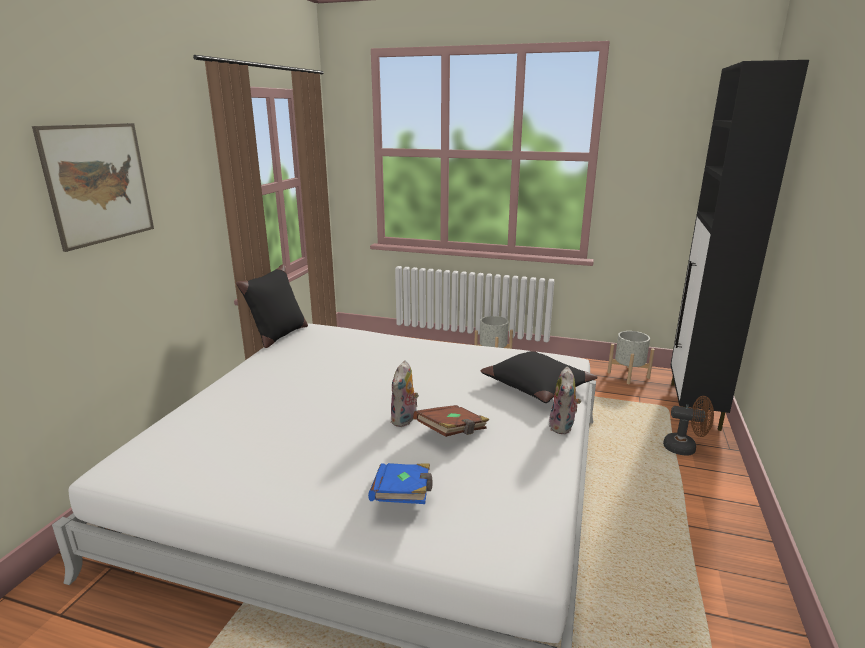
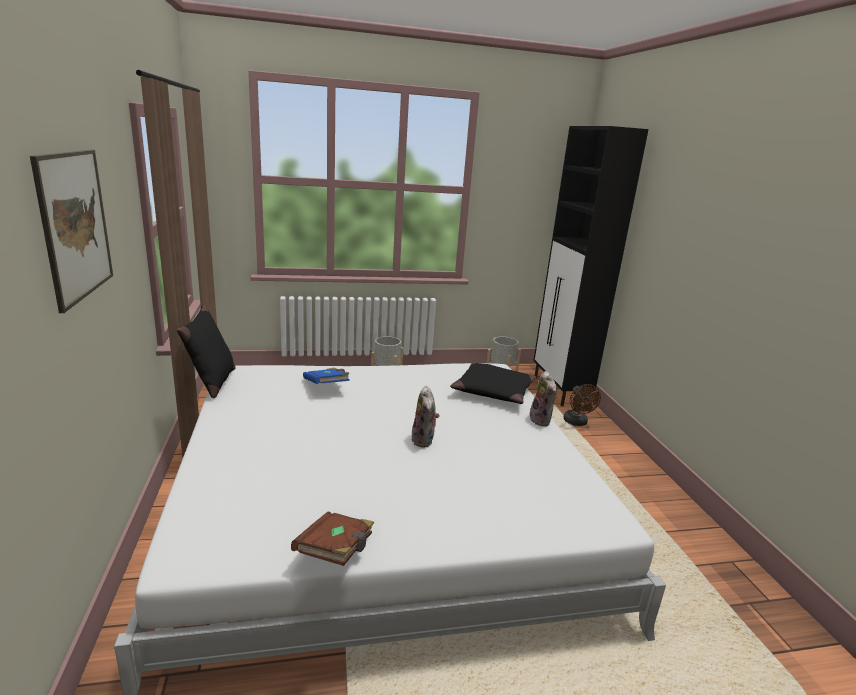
camera: 30 degrees left, 0 degrees up
(403, 496) = (487, 502): blue book -> blue book (326, 386)
(452, 432) = (471, 442): brown book -> brown book (336, 550)
(685, 448) = (577, 423): brown fan -> brown fan turned 90 degrees clockwise

